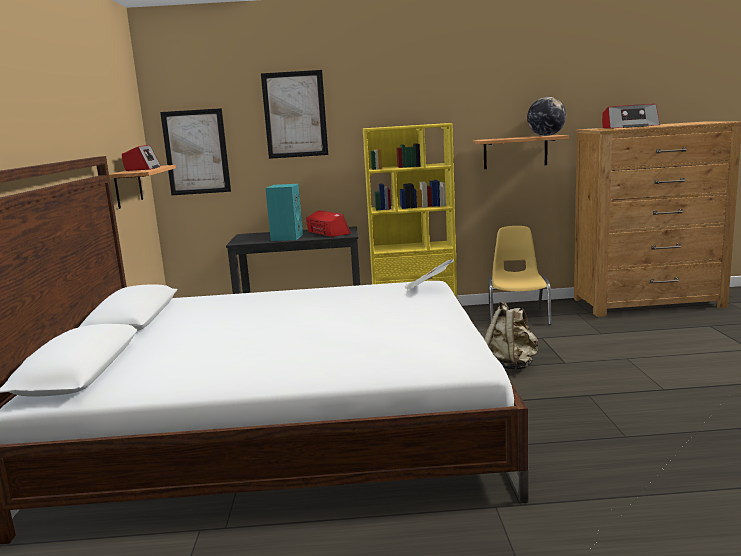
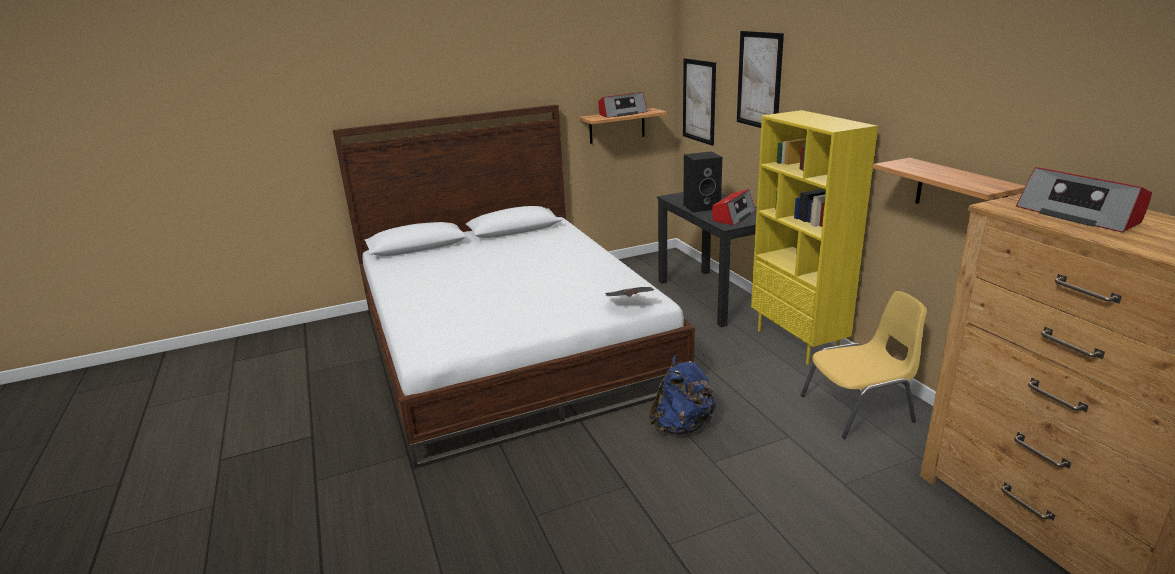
camera: 70 degrees right, 10 degrees up
(286, 237) = (702, 206): turquoise speaker -> black speaker
(511, 365) = (682, 426): beige backpack -> blue backpack
(546, 135) = (982, 183): globe -> none

